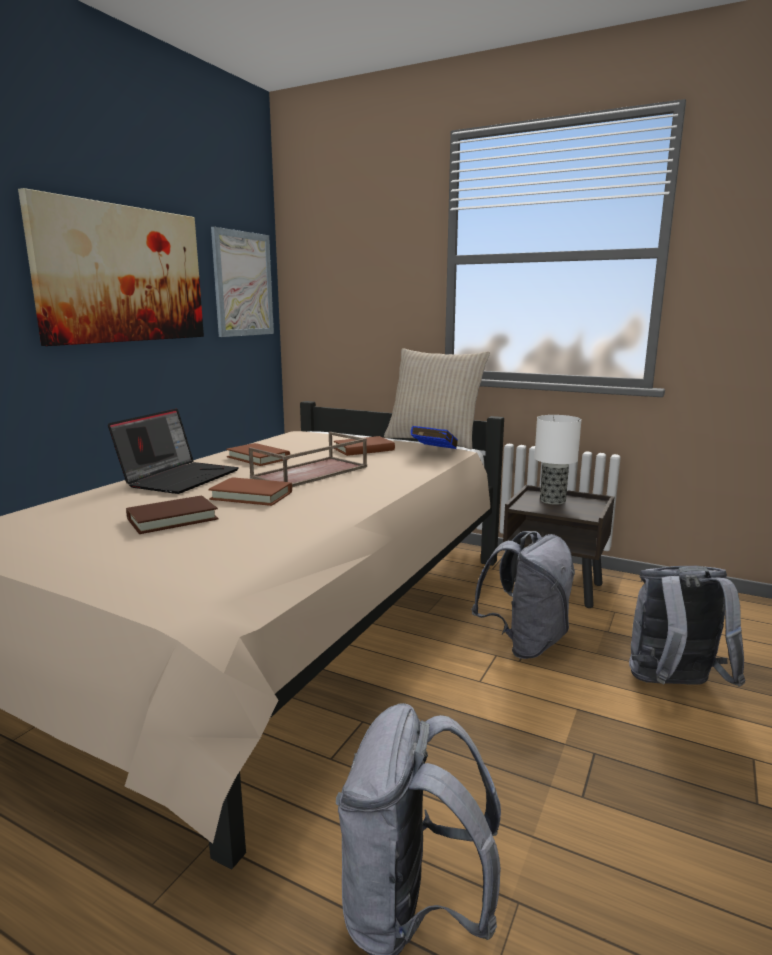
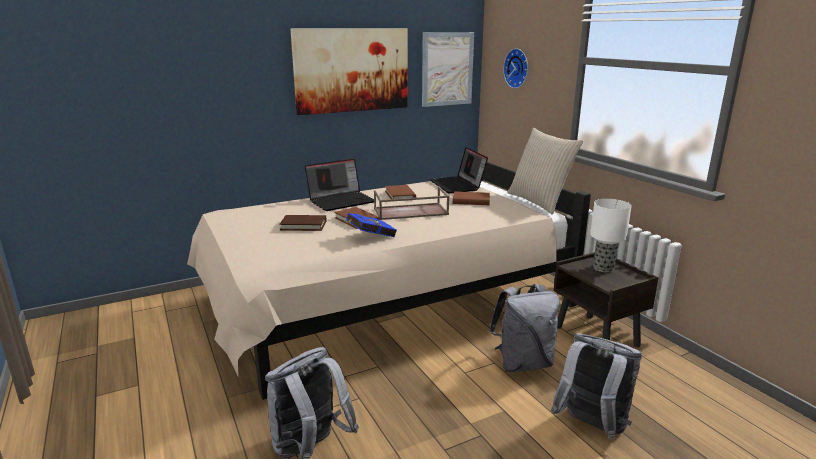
camera: 35 degrees right, 5 degrees up
(314, 437) = (458, 185): none -> laptop
(346, 280) = (518, 68): none -> wall clock
(433, 452) = (512, 212): blue book -> blue book (369, 237)

